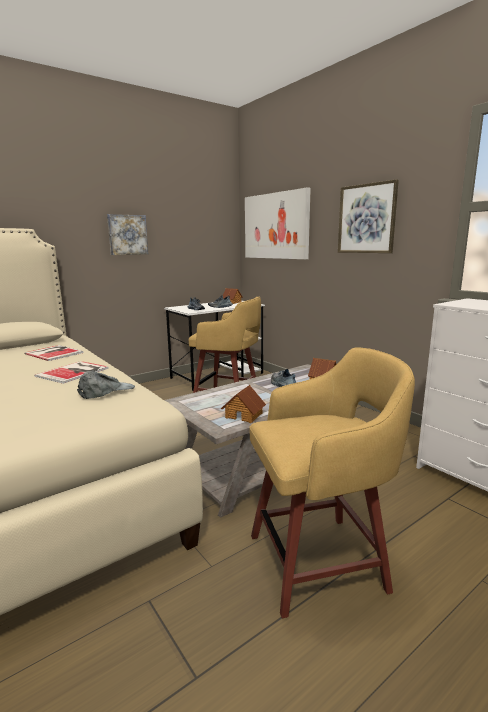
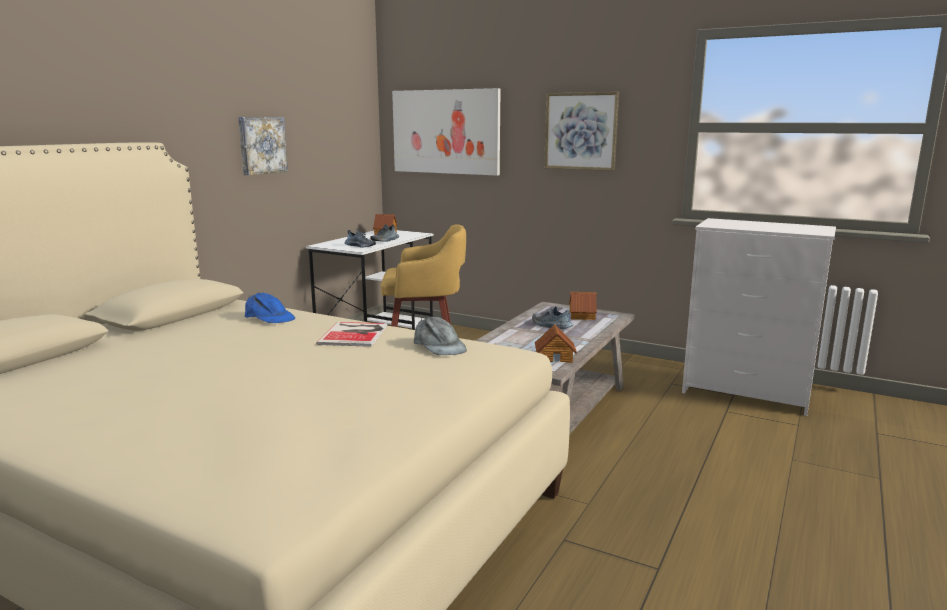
camera: 25 degrees left, 0 degrees up
(54, 353) = (269, 317): book -> blue cap
(106, 391) = (439, 346): grey cap -> grey cap turned 120 degrees clockwise
(321, 561) = (672, 477): yellow stool -> none

